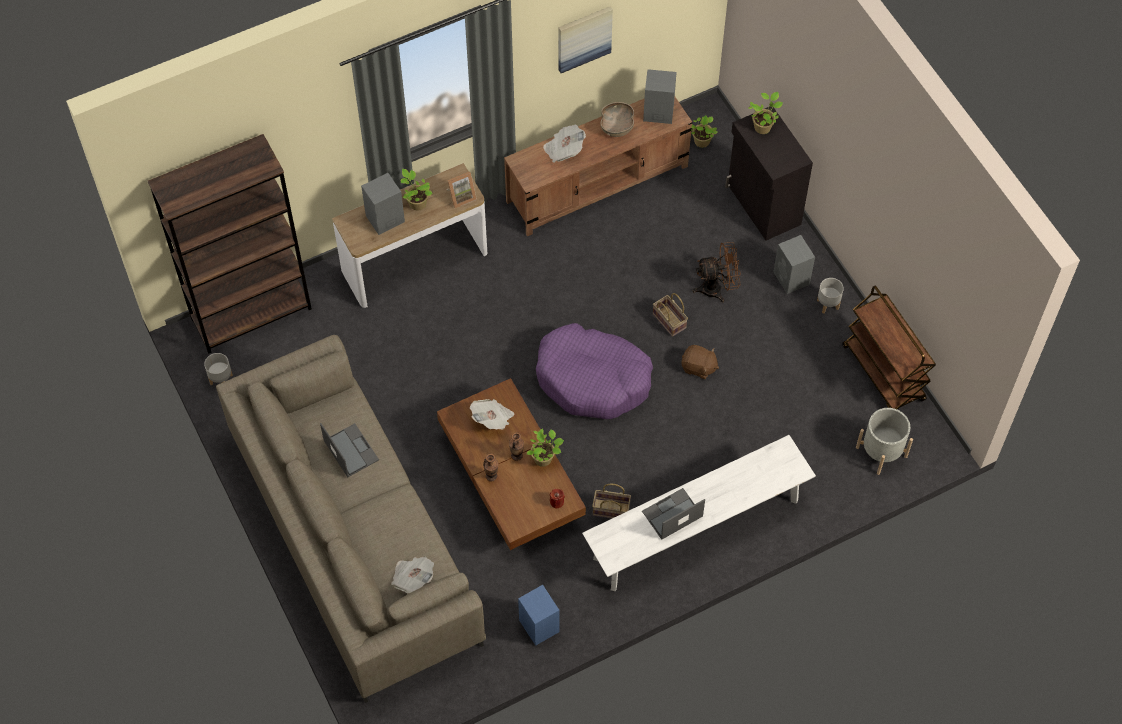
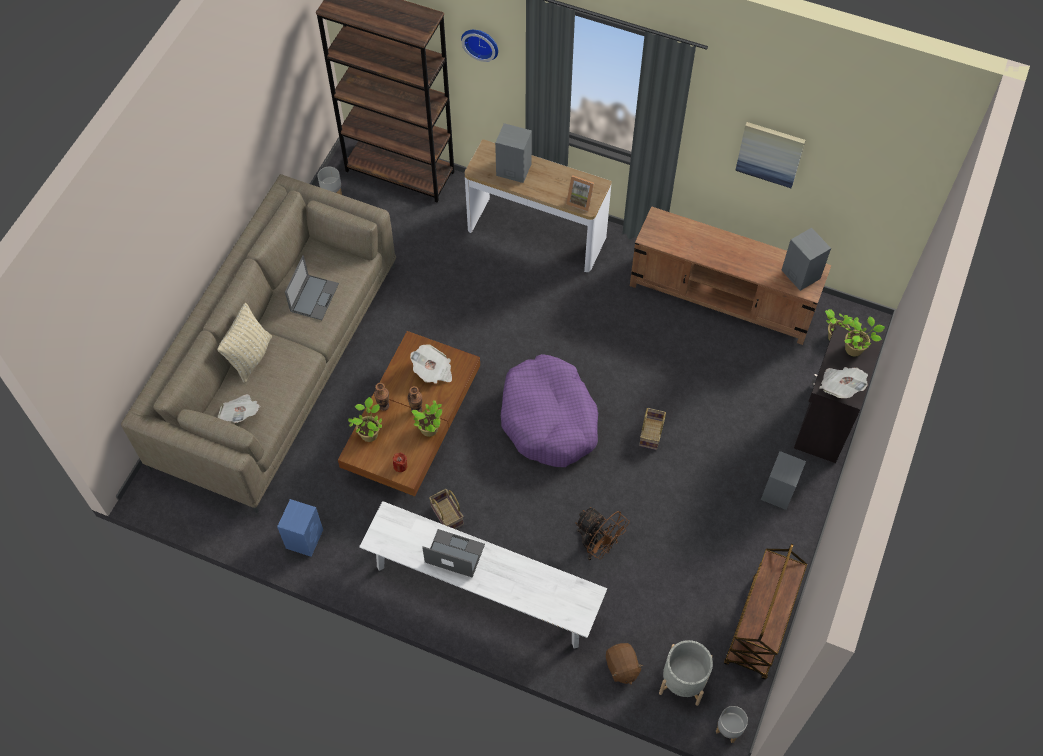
camera: 50 degrees right, 0 degrees up
(302, 134) = (481, 42): none -> wall clock
(363, 535) = (251, 357): none -> beige pillow
(416, 203) = (546, 178): potted plant -> potted plant (369, 433)
(564, 150) = (698, 238): newspaper -> newspaper (840, 386)
(617, 127) = (756, 257): brown bowl -> none
(698, 367) = (630, 485): brown plush toy -> brown plush toy (621, 667)
(717, 288) = (714, 445): brown fan -> brown fan (597, 546)
(827, 304) = (781, 537): grey planter -> grey planter (728, 729)

